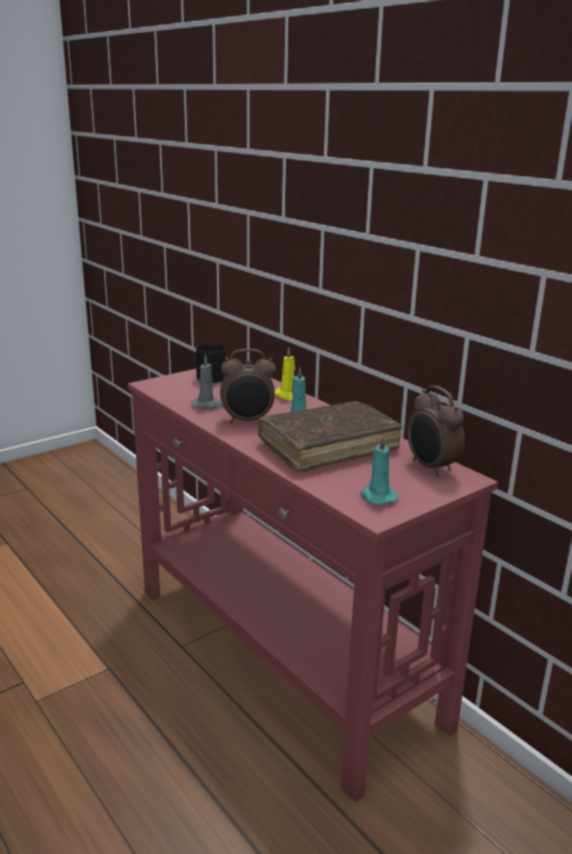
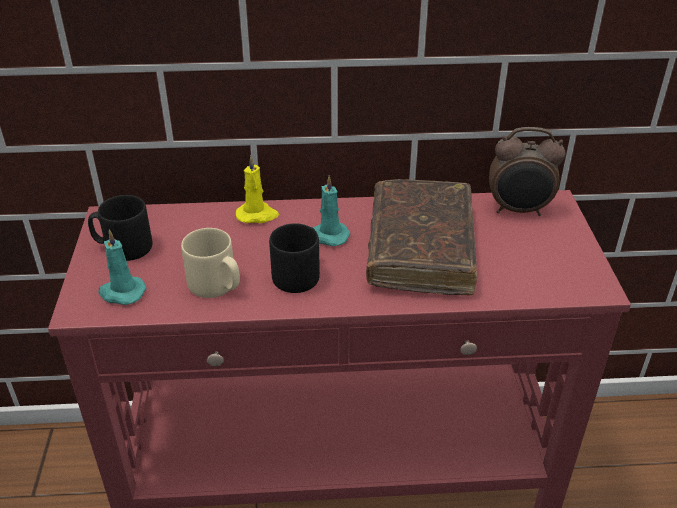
camera: 55 degrees left, 15 degrees up
(208, 405) = (216, 286): grey candle -> beige mug
(247, 421) = (299, 274): alarm clock -> black mug
(377, 496) = (557, 269): turquoise candle -> turquoise candle (121, 293)

